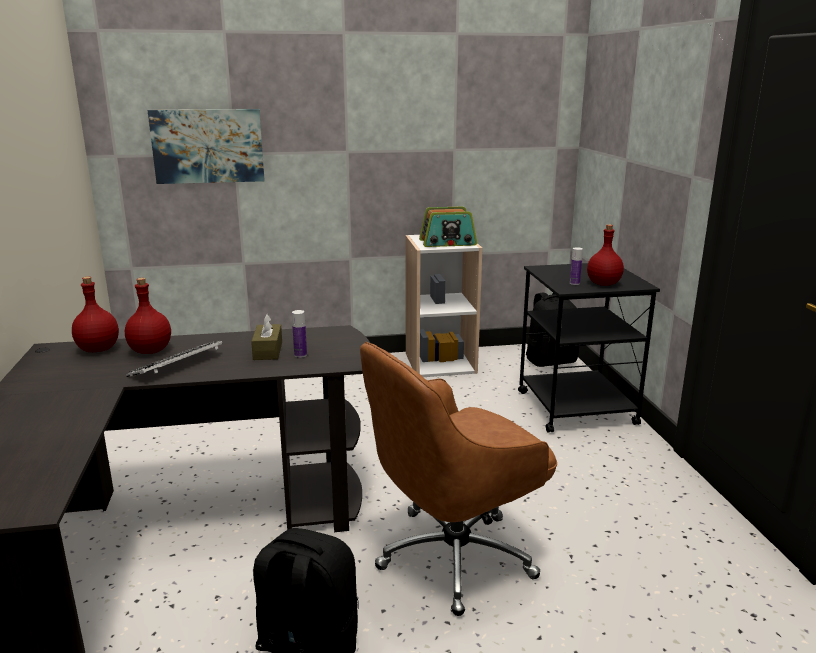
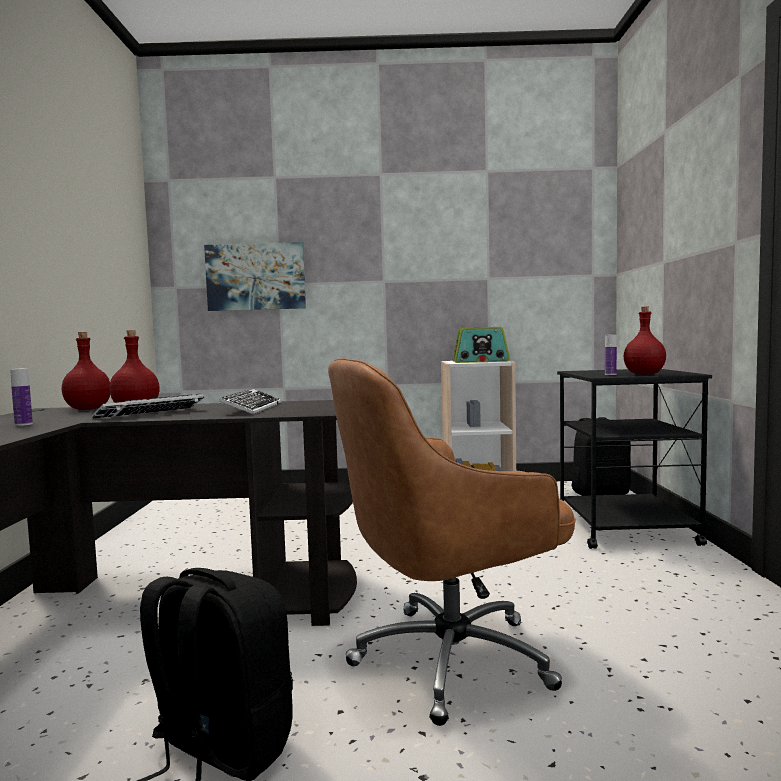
camera: 10 degrees right, 15 degrees down
(268, 351) = (252, 408): brown tissue box -> keyboard
(300, 355) = (283, 409): bottle -> bottle (23, 424)

